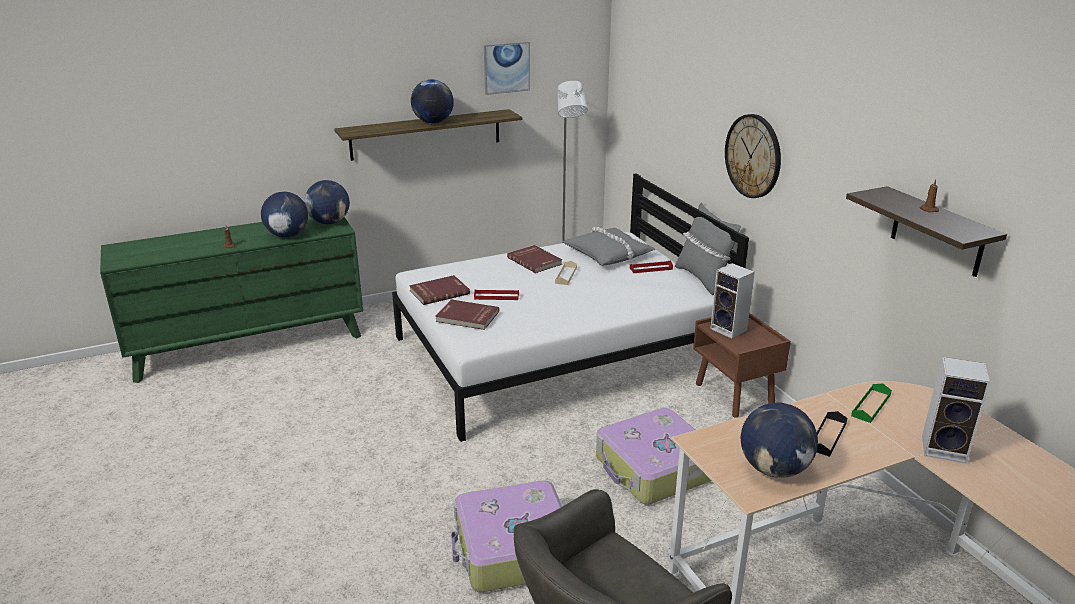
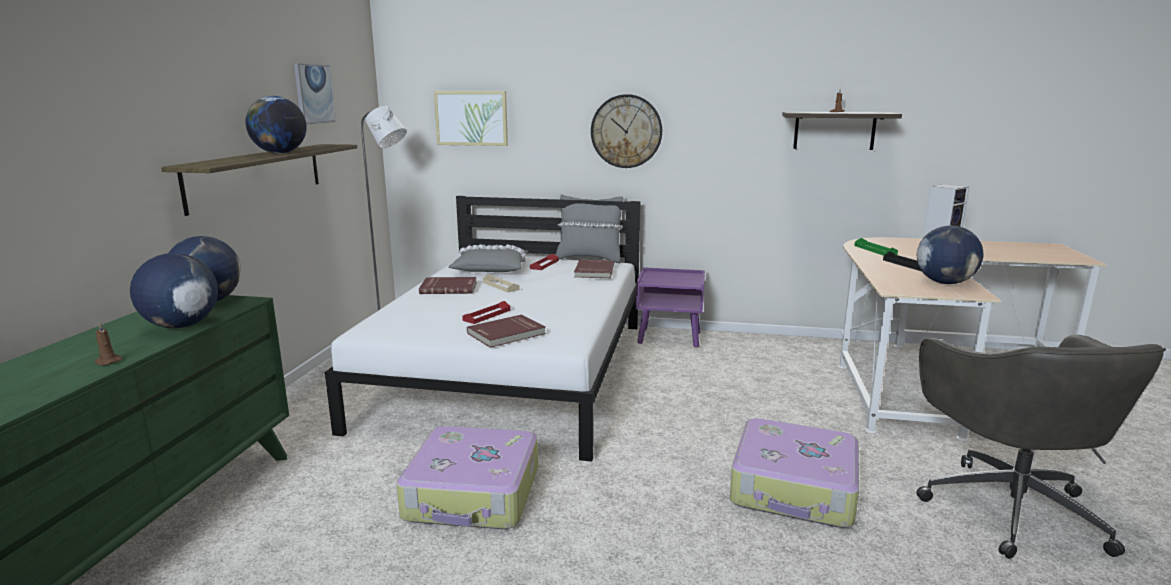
camera: 55 degrees left, 10 degrees down
(439, 292) = (426, 332): red book -> red book (593, 271)
(654, 469) = (732, 393): suitcase -> suitcase (473, 494)
(655, 101) = (471, 118): none -> picture
(730, 330) = (662, 279): speaker -> none
(735, 395) = (670, 338): brown nightstand -> purple nightstand

